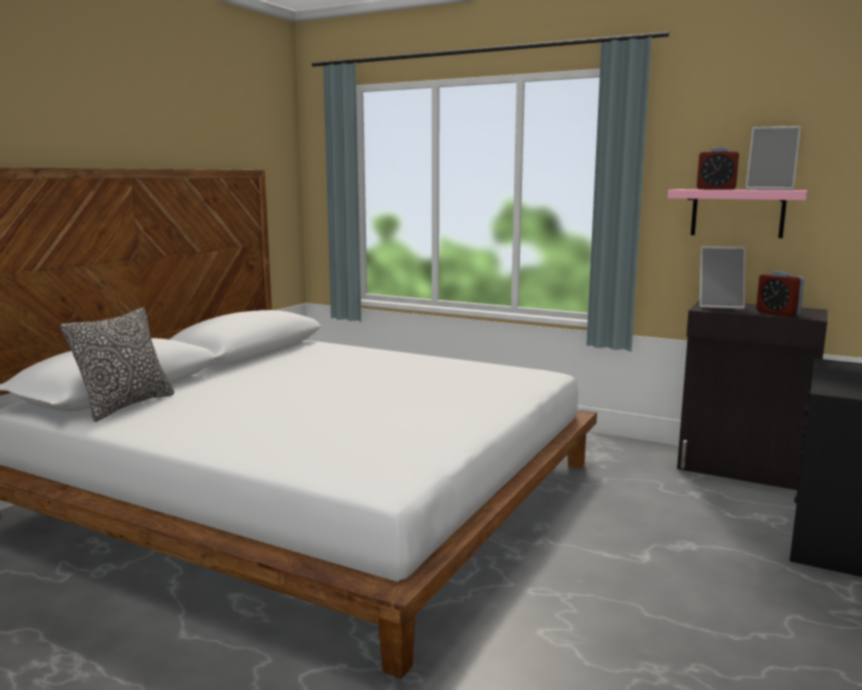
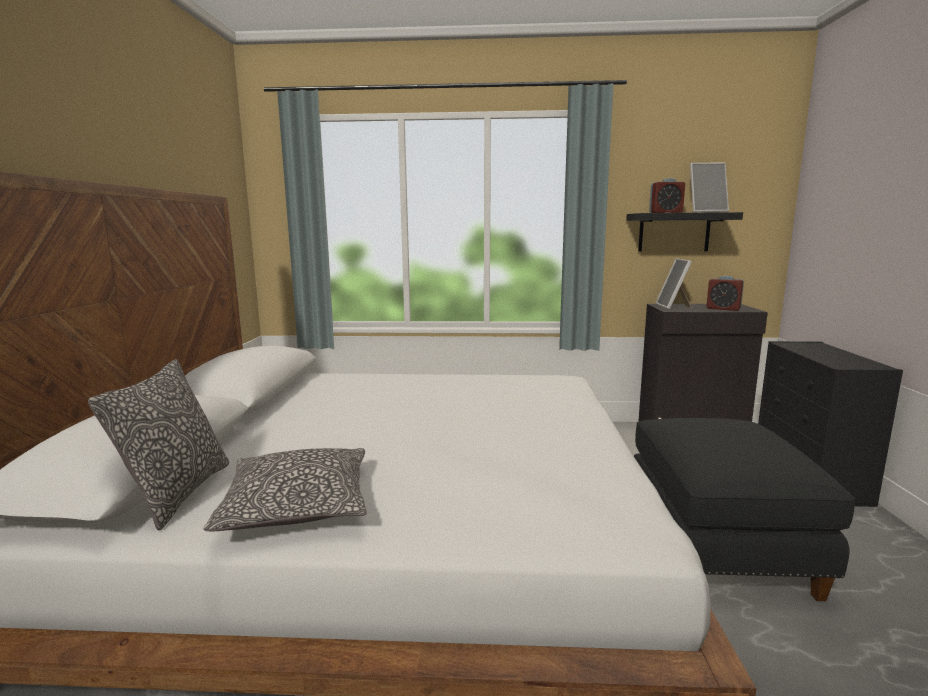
camera: 25 degrees left, 0 degrees up
(184, 424) = (297, 505): none -> pillow
(609, 564) = (715, 545): none -> black ottoman
(719, 306) = (673, 307): picture frame -> picture frame turned 105 degrees clockwise
(737, 213) = (674, 232): pink shelf -> black shelf

